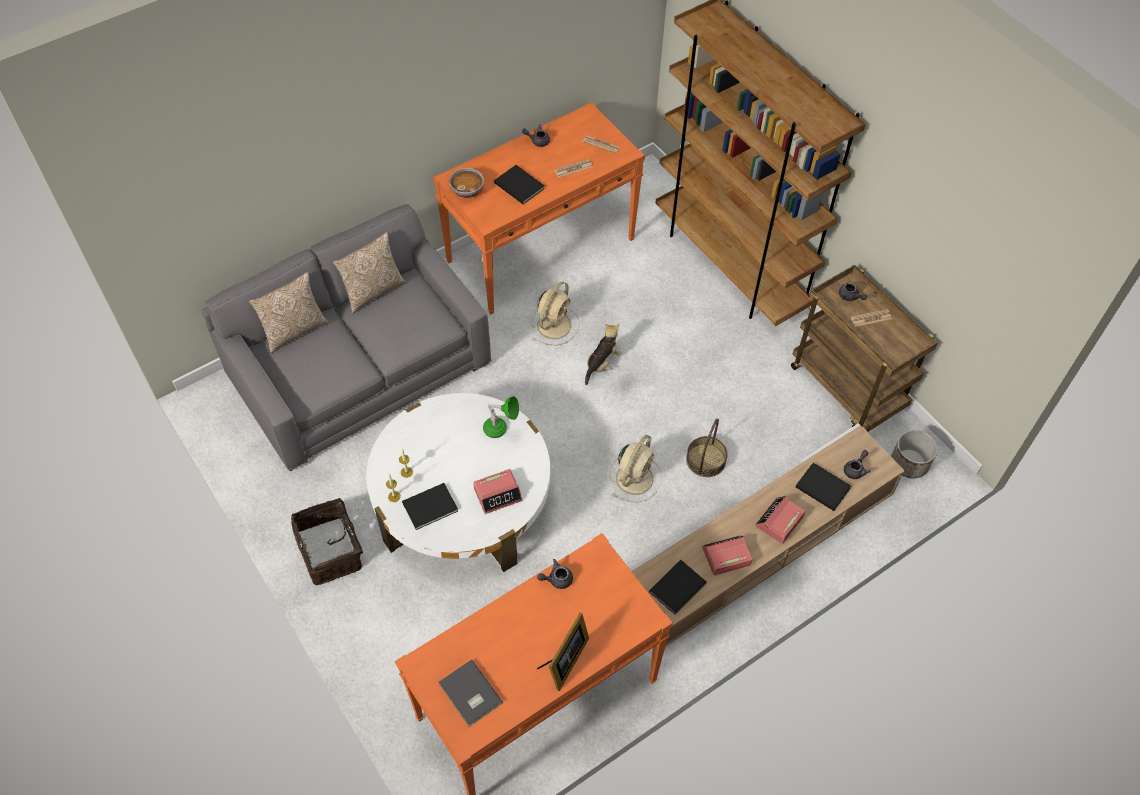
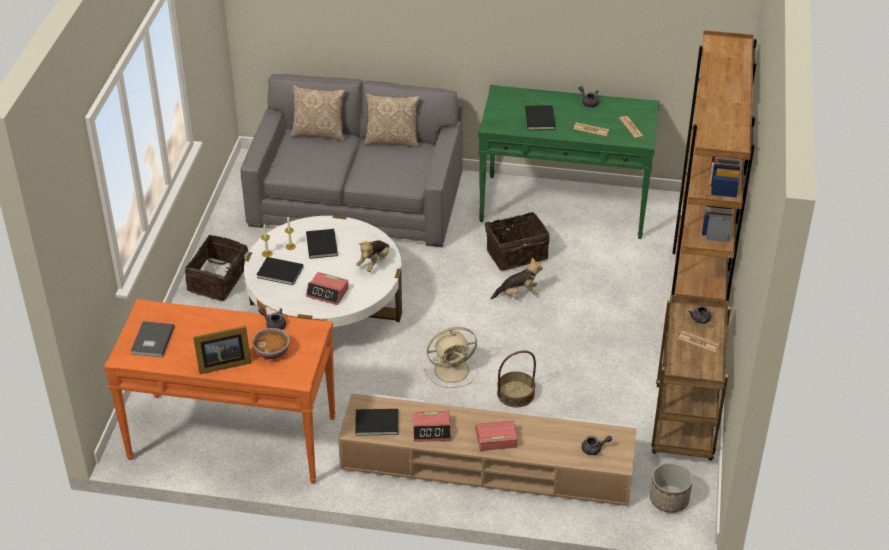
camera: 45 degrees right, 15 degrees down
(467, 190) = (502, 103): bowl -> bowl (272, 352)
(501, 431) = (374, 263): green table lamp -> plush toy
(541, 249) = (564, 206): orange console table -> green console table
(555, 324) = (516, 253): beige fan -> basket
(726, 556) = (432, 430): alarm clock -> alarm clock turned 150 degrees clockwise
(822, 486) = (555, 441): black book -> black book (323, 244)

